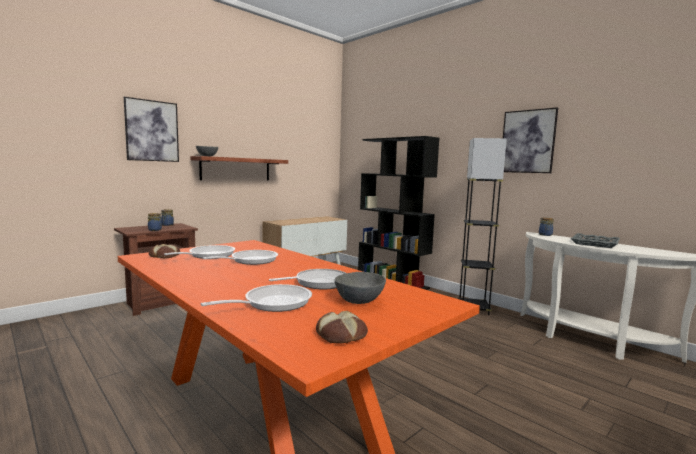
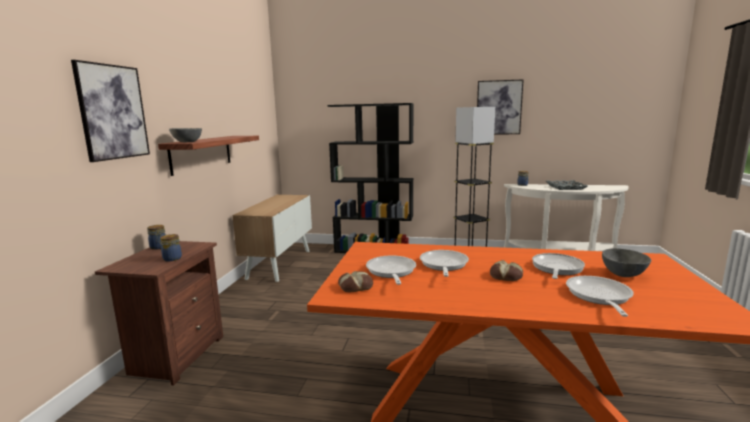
camera: 35 degrees left, 5 degrees up
(341, 335) = (700, 302): bread -> bread (506, 276)

